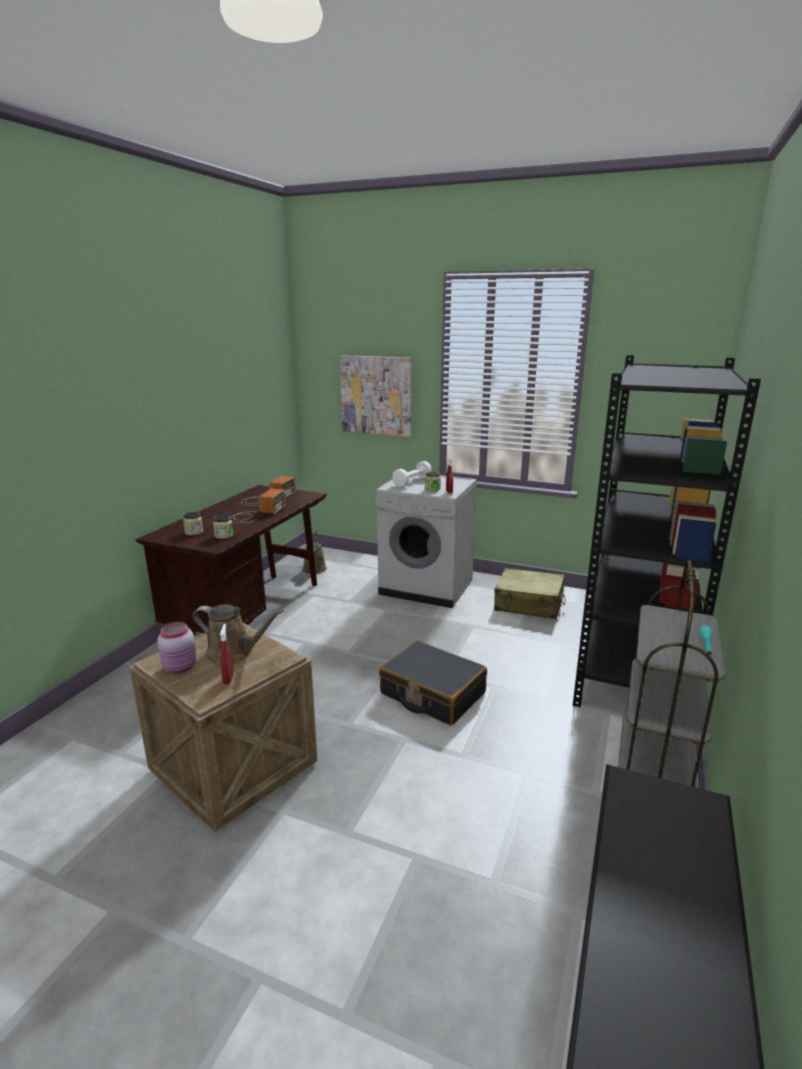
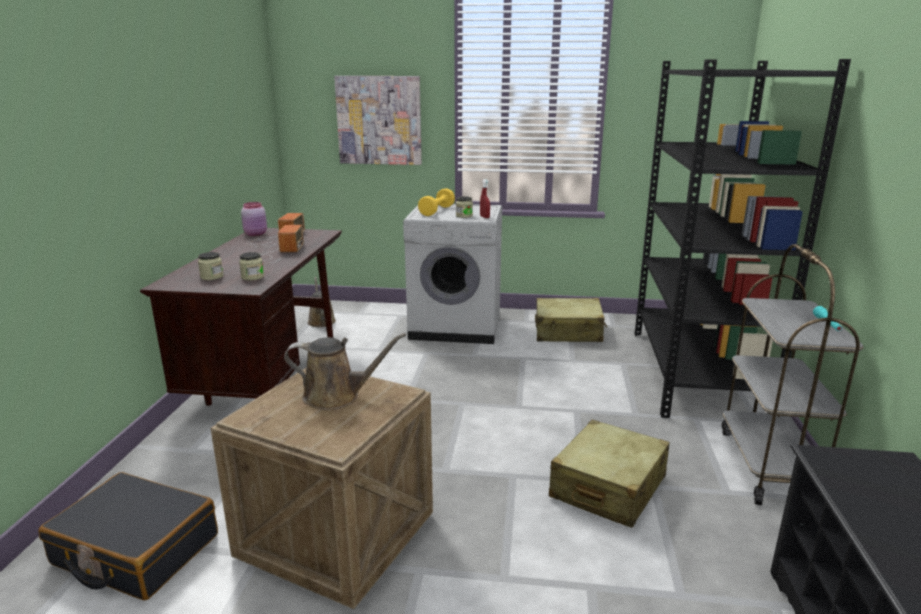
camera: 15 degrees left, 0 degrees up
(181, 667) = (282, 419): pink jar -> pink jar (256, 234)
(228, 679) = (350, 422): red spray bottle -> none
(412, 482) = (437, 211): white dumbbell -> yellow dumbbell
(432, 694) = (518, 427): black suitcase -> black suitcase (135, 550)
(482, 766) = (608, 487): none -> beige suitcase

